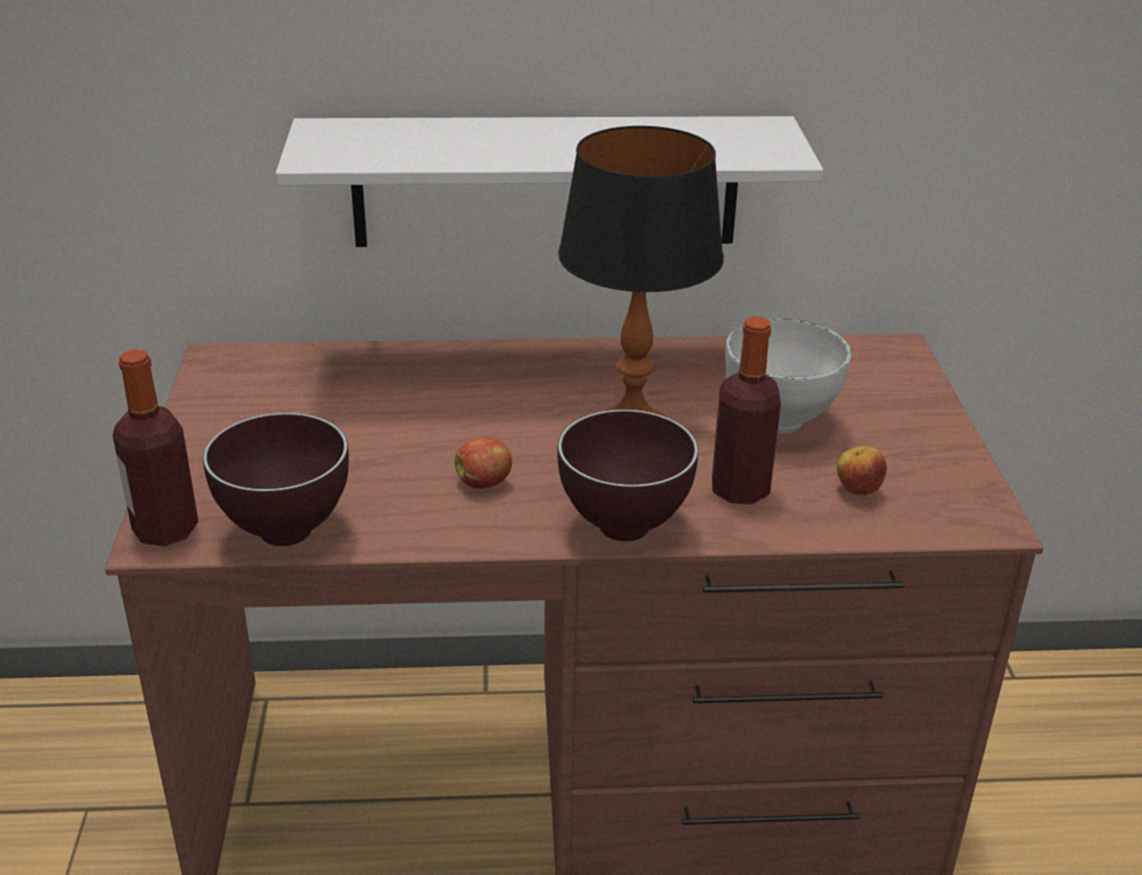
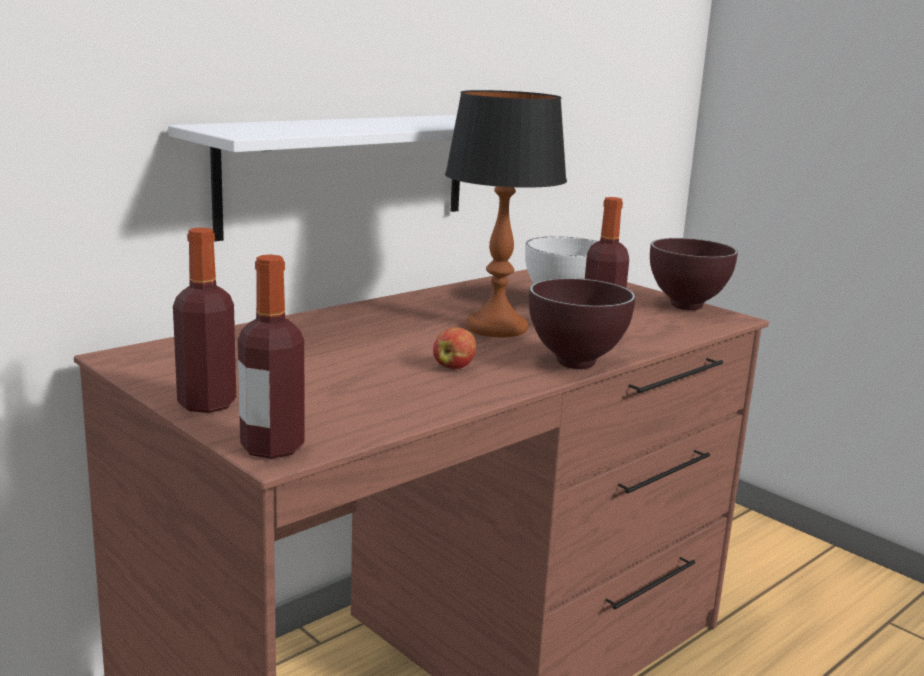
camera: 40 degrees left, 15 degrees down
(196, 450) = (207, 404): none -> bottle
(284, 535) = (372, 424): brown bowl -> brown bowl (687, 307)
(857, 491) = (654, 321): apple -> none

